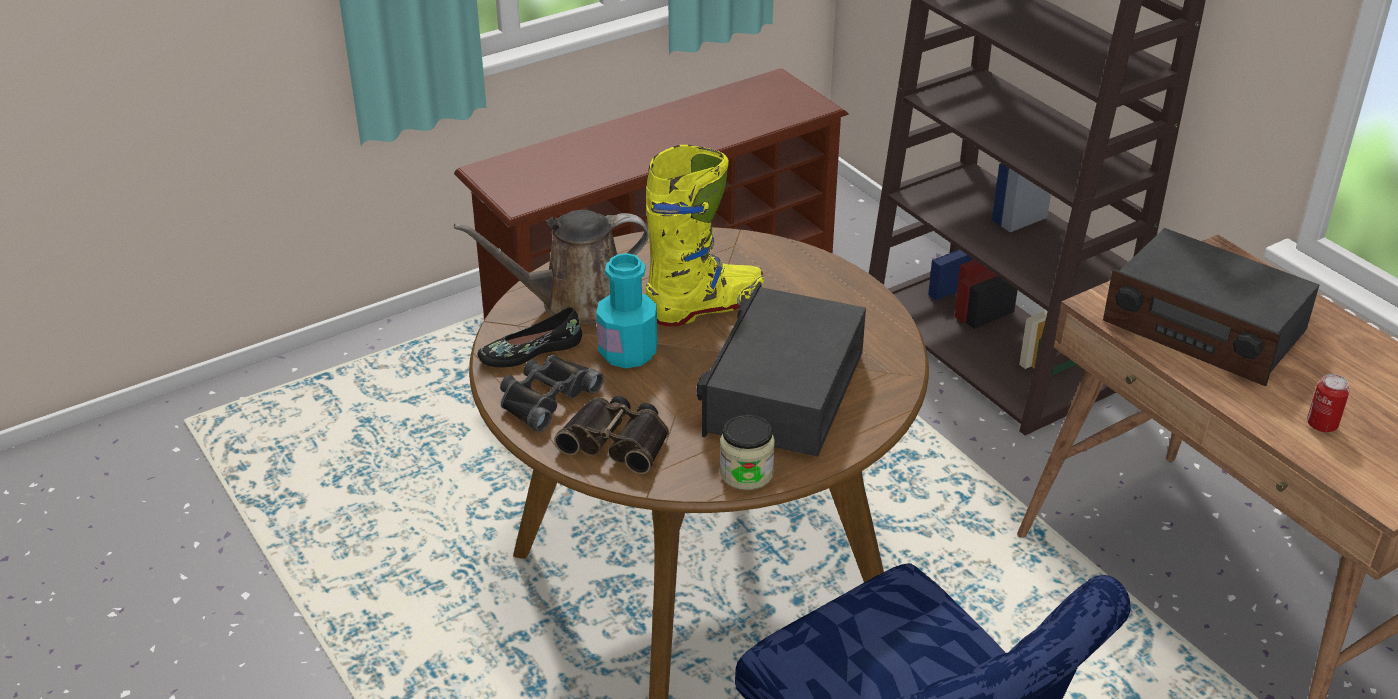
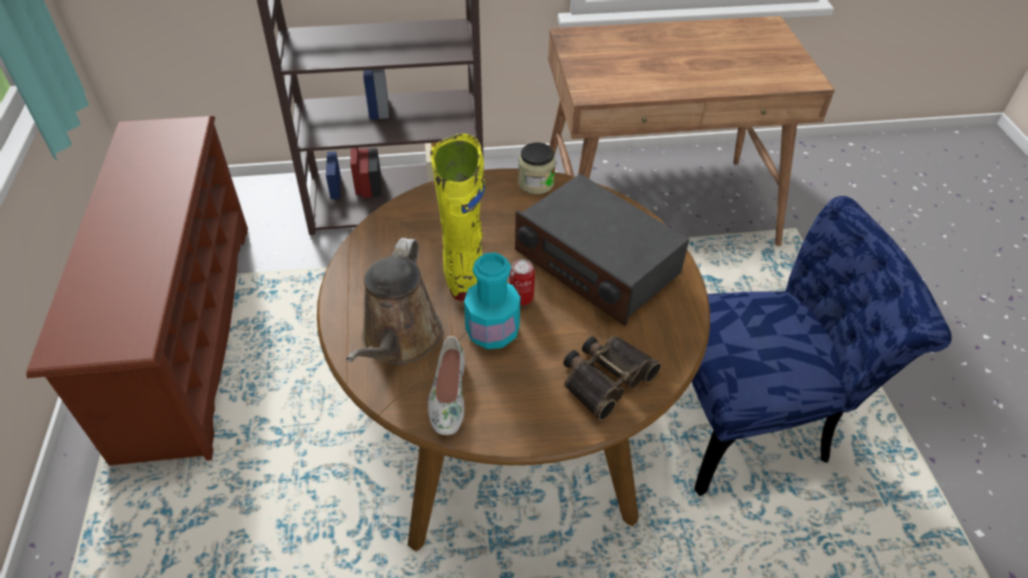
camera: 65 degrees left, 10 degrees up
(530, 351) = (447, 395): black shoe -> white shoe
(545, 397) = (521, 406): black binoculars -> none
(746, 473) = (679, 317): jar -> jar (536, 183)
(1204, 328) = (635, 69): radio -> none
(1321, 425) = (741, 72): can -> can (521, 297)

